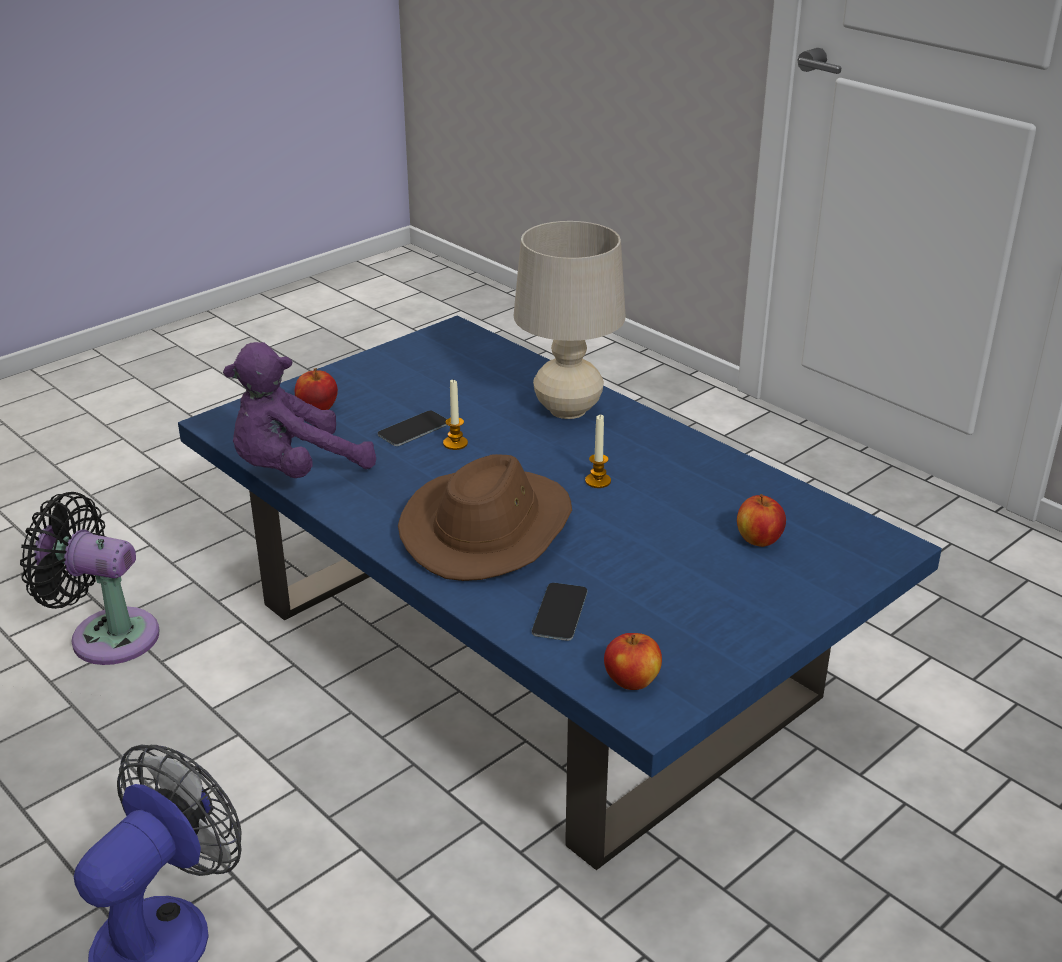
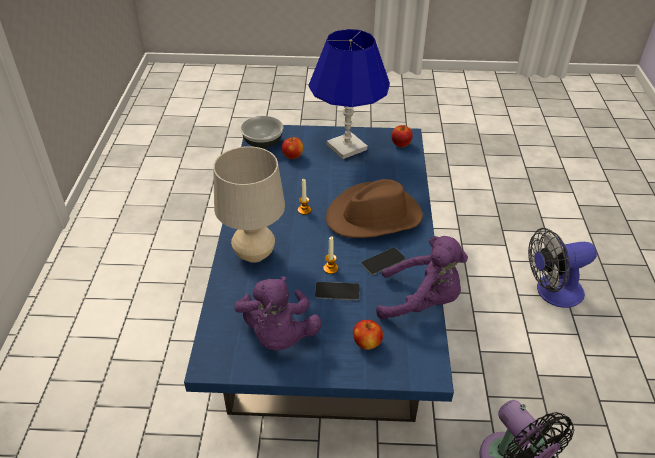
camera: 135 degrees left, 10 degrees up
(422, 372) = (278, 335): none -> purple plush toy
(560, 612) = (393, 173): phone -> phone (383, 261)
(712, 611) = (347, 146): none -> blue table lamp
(845, 533) = (263, 142): none -> bowl

